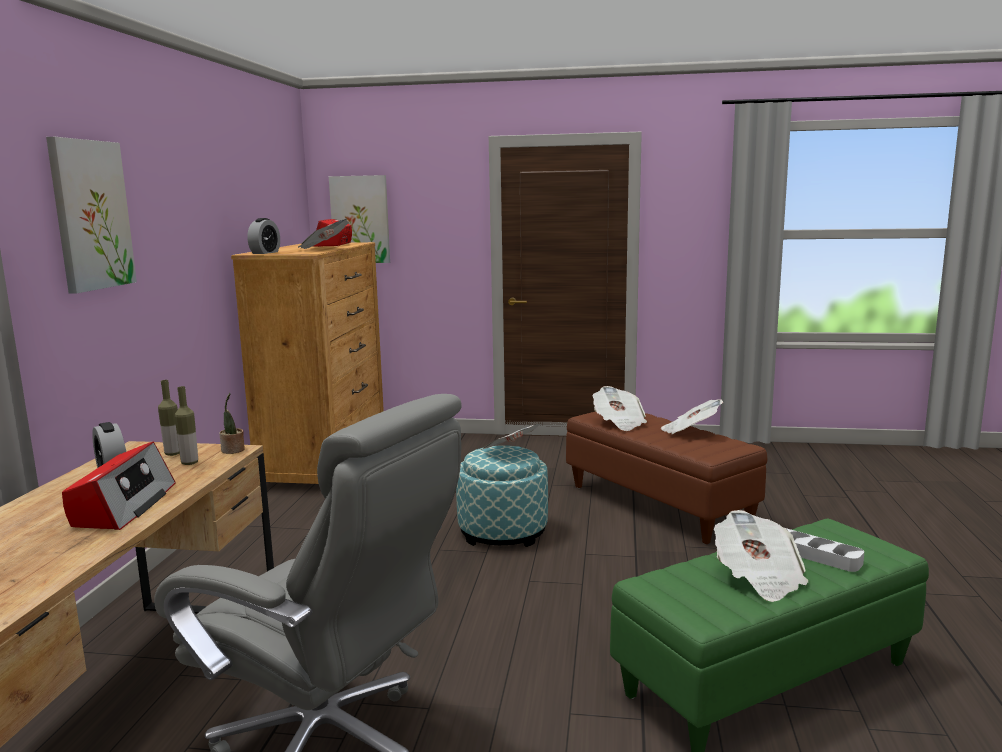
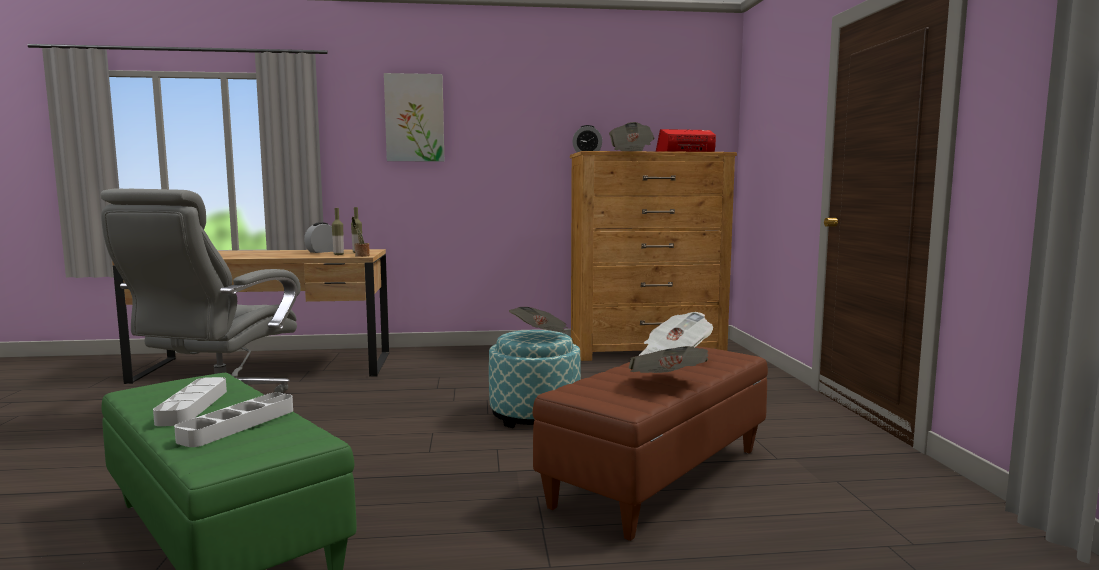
camera: 75 degrees right, 5 degrees down
(123, 506) = (270, 255): radio -> none
(360, 219) = (757, 132): picture -> none
(758, 578) = (193, 406): newspaper -> grey tray

